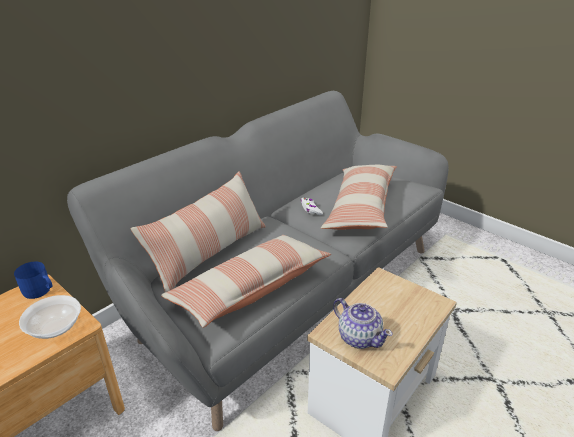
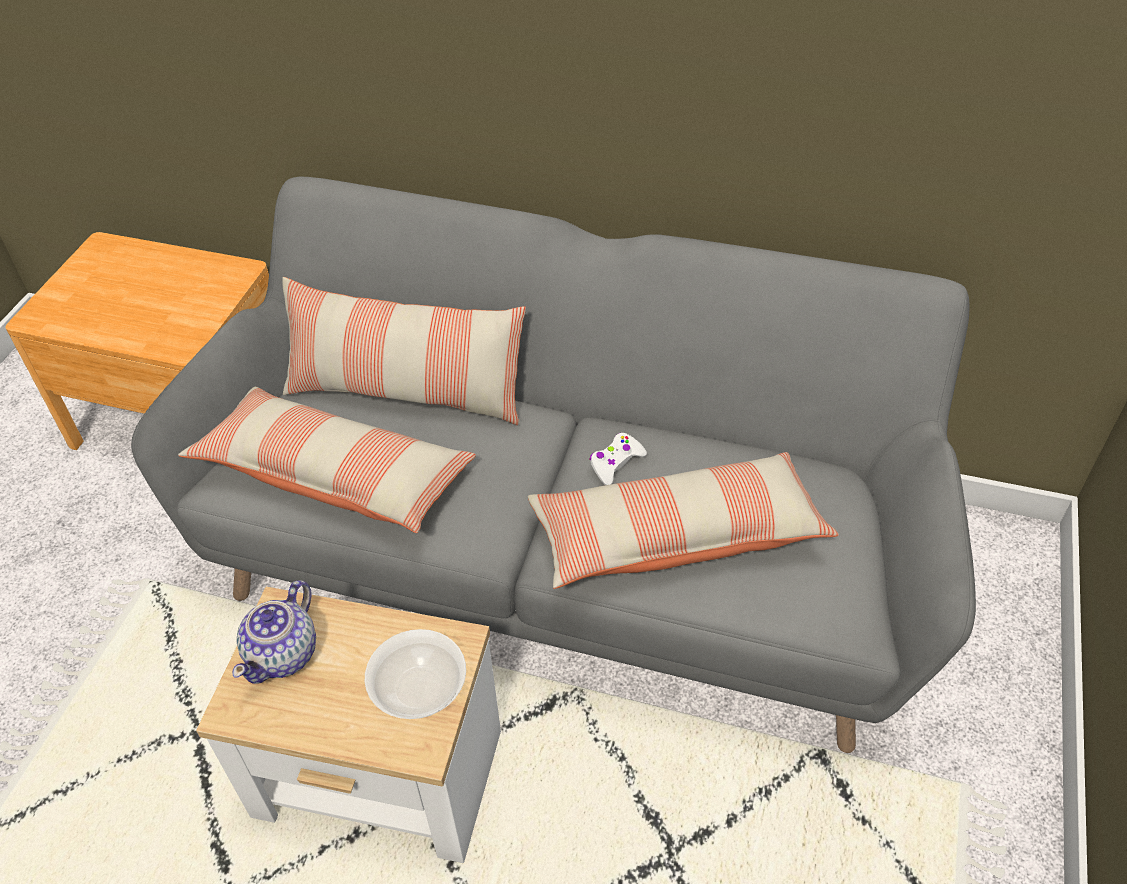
camera: 65 degrees right, 15 degrees up
(39, 291) = (229, 278): blue mug -> none
(54, 327) = (171, 328): bowl -> bowl (419, 688)

